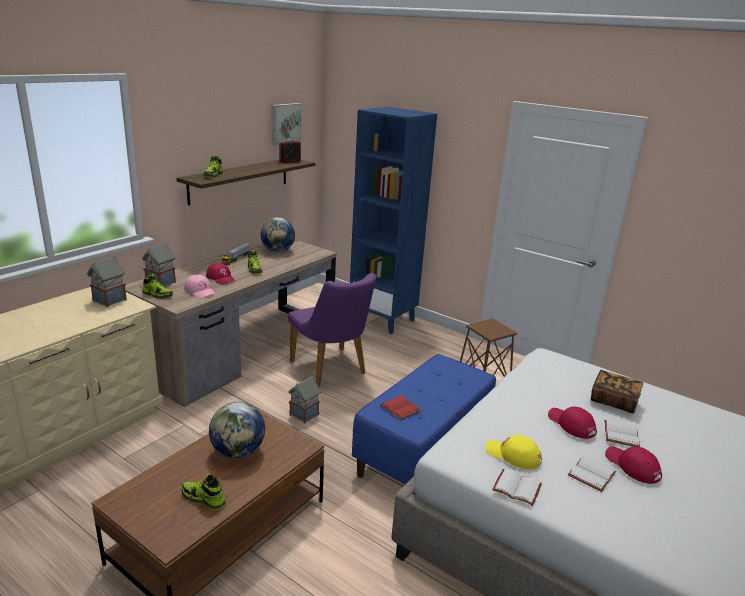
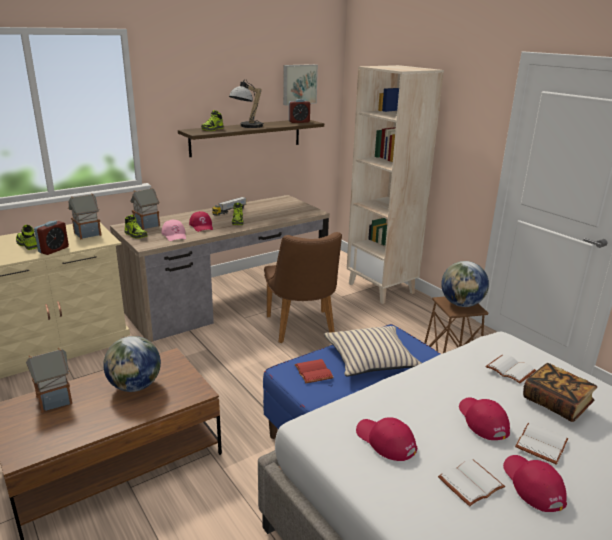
camera: 20 degrees right, 0 degrees up
(86, 322) = (54, 250): none -> alarm clock
(203, 499) = (75, 423): shoe -> shoe (27, 245)
(245, 170) = (247, 127): none -> table lamp
(278, 251) = (273, 207): globe -> globe (461, 304)
(304, 414) = (252, 367): toy house -> toy house (55, 399)
(332, 370) = (302, 330): purple chair -> brown chair
(383, 319) = (381, 288): blue bookcase -> beige bookcase
(440, 388) = (370, 359): none -> beige pillow
(513, 455) = (385, 441): yellow cap -> red cap
(515, 488) = (363, 478): white book -> white book (509, 370)

